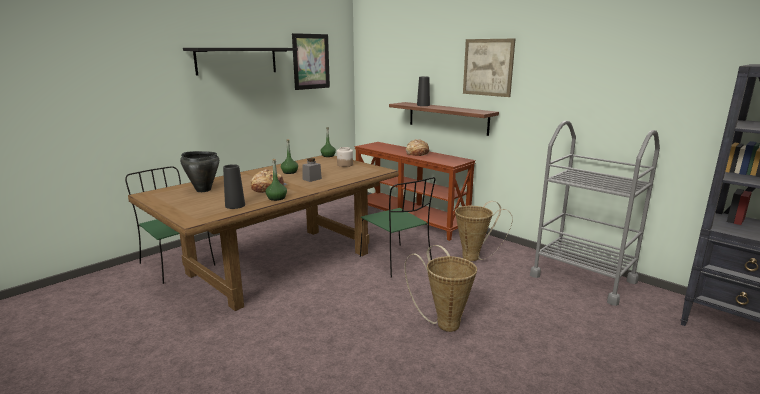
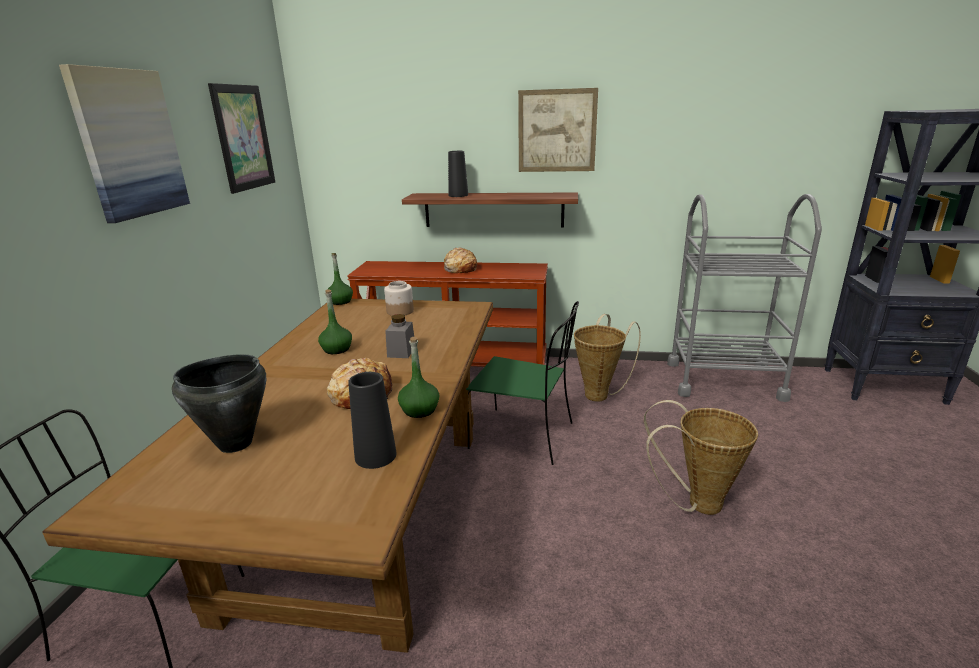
camera: 35 degrees left, 5 degrees up
(237, 60) = (129, 144): black shelf -> picture

